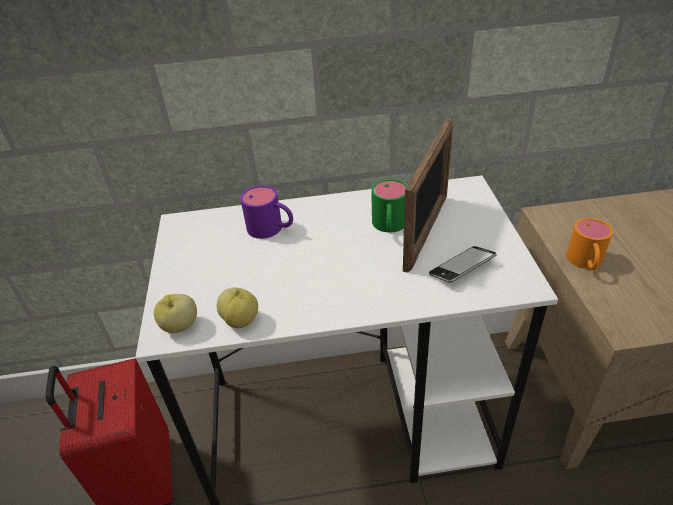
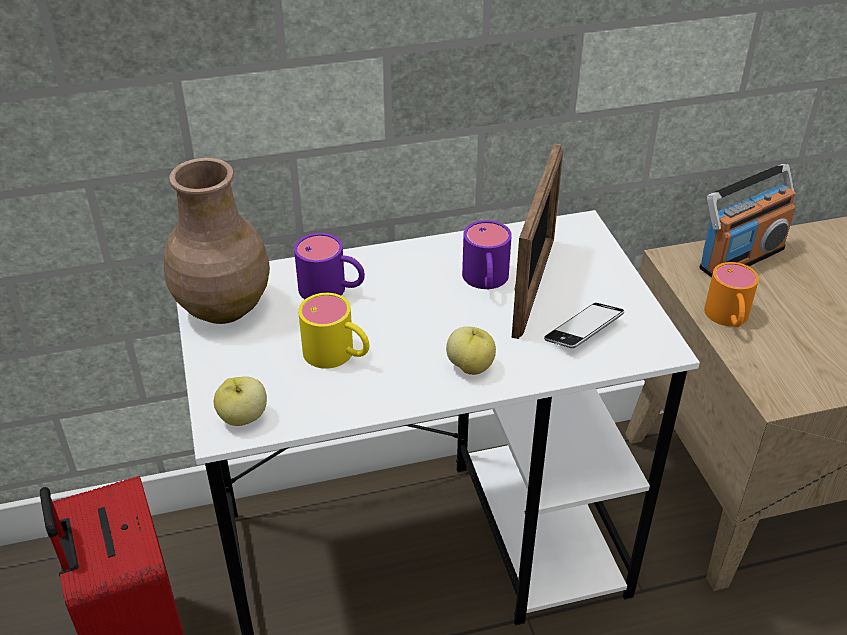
camera: 10 degrees left, 0 degrees up
(188, 239) = (222, 308): none -> brown vase
(241, 320) = (320, 406): apple -> apple (471, 366)
(264, 279) = (338, 355): none -> yellow mug
(389, 226) = (486, 281): green mug -> purple mug
(598, 216) = (740, 258): none -> radio

